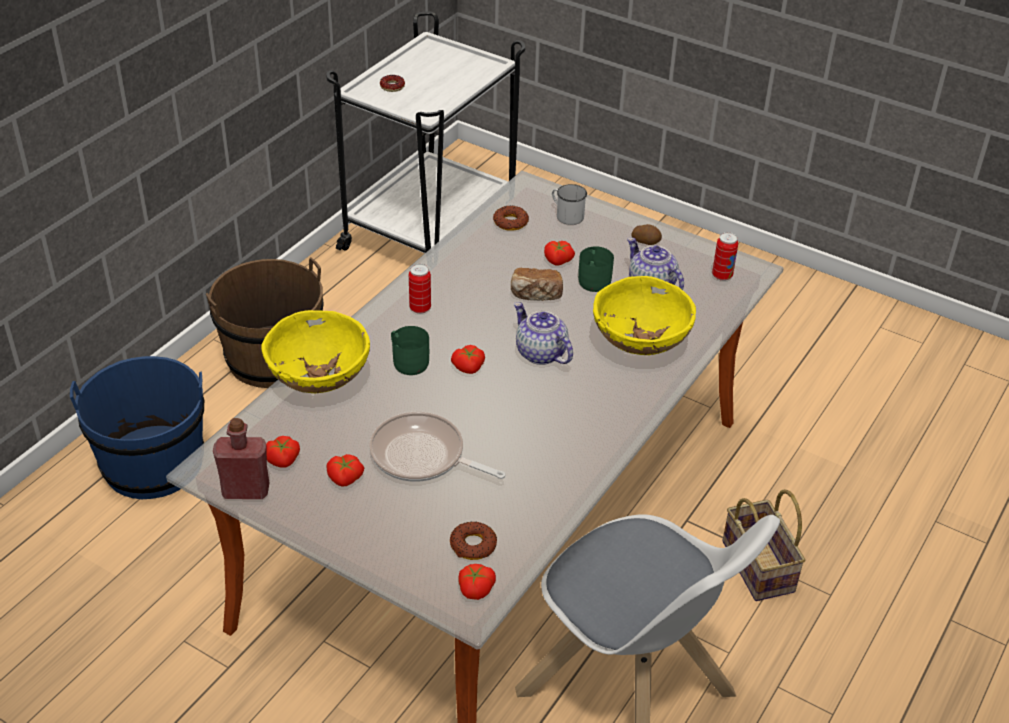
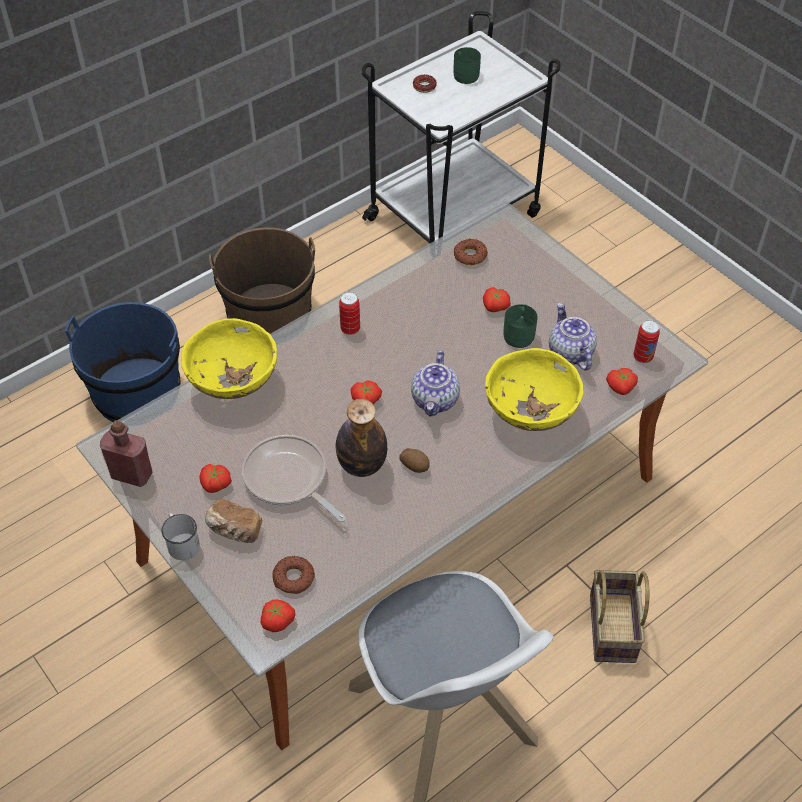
camera: 20 degrees right, 10 degrees up
(283, 460) = (172, 453): tomato -> tomato (621, 388)
(408, 361) = (317, 380): green mug -> green mug (464, 74)
(493, 426) = (362, 465): none -> bottle
(536, 295) = (459, 339): bread -> bread (234, 530)
(540, 353) = (435, 400): teapot -> teapot turned 150 degrees counterclockwise
(566, 215) = (525, 259): white mug -> white mug (181, 543)
(646, 241) = (587, 303): potato -> potato (415, 465)

